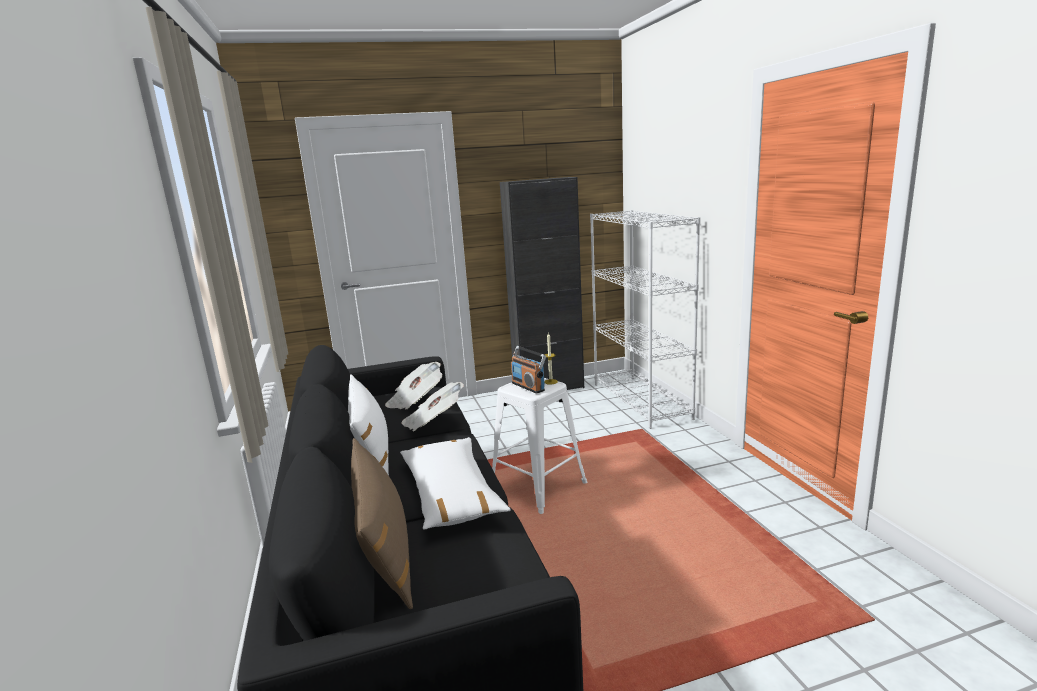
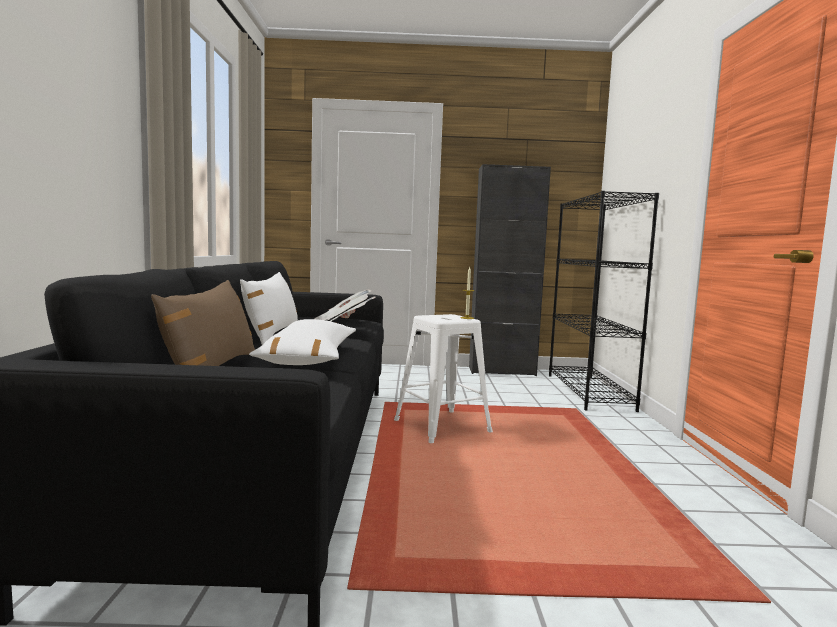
camera: 15 degrees right, 10 degrees down
(528, 386) = (443, 317): radio -> none
(641, 401) = (589, 392): white bookcase -> black bookcase

